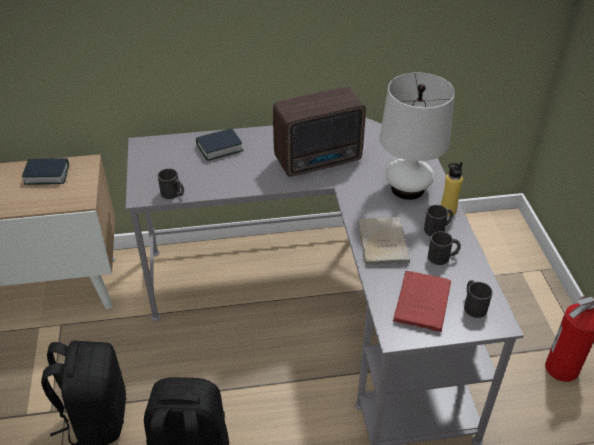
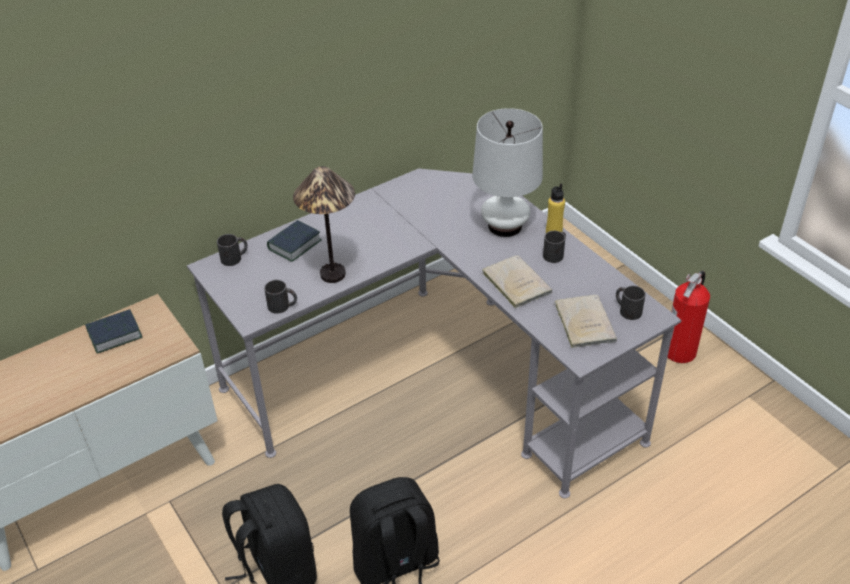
camera: 25 degrees left, 0 degrees up
(231, 182) = (332, 275): none -> table lamp
(320, 160) = (405, 225): radio -> none
(422, 301) = (583, 322): red book -> beige book
(443, 257) = (576, 277): black mug -> black mug (235, 257)

